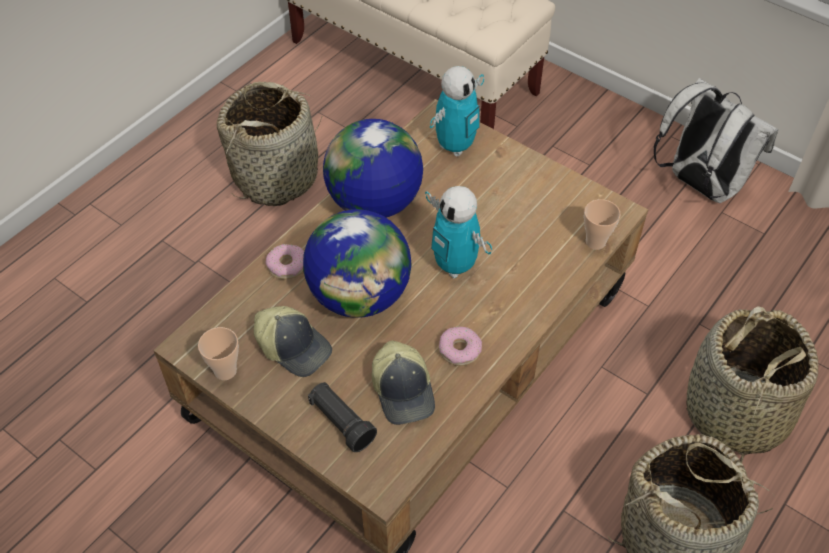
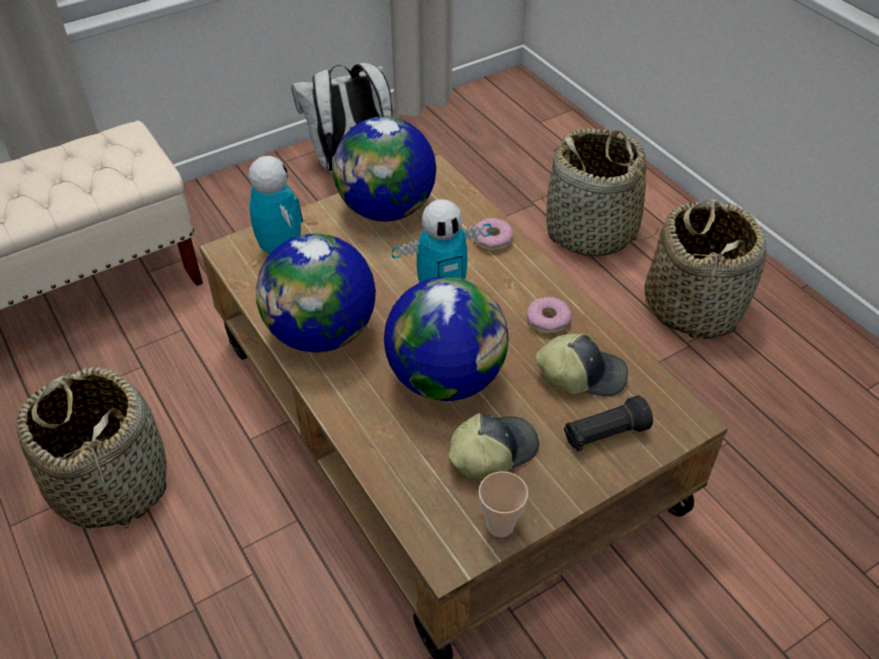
camera: 70 degrees left, 5 degrees down
(287, 265) = (371, 432): donut -> donut (492, 239)
(544, 196) = (387, 210): none -> globe
(595, 242) = (461, 195): cup -> none

